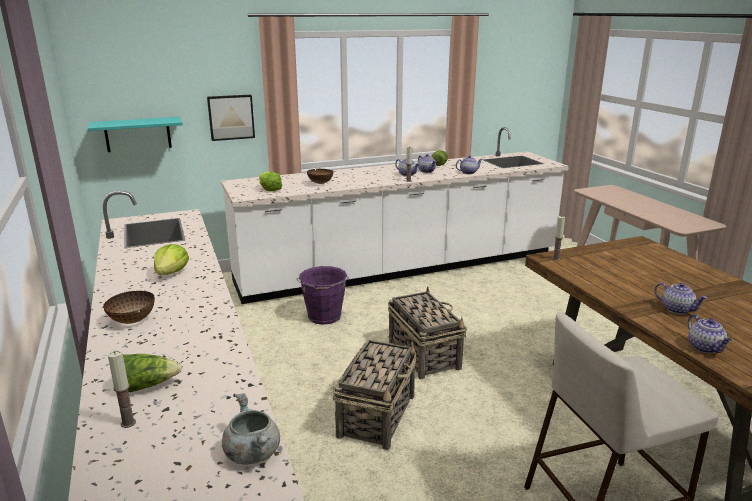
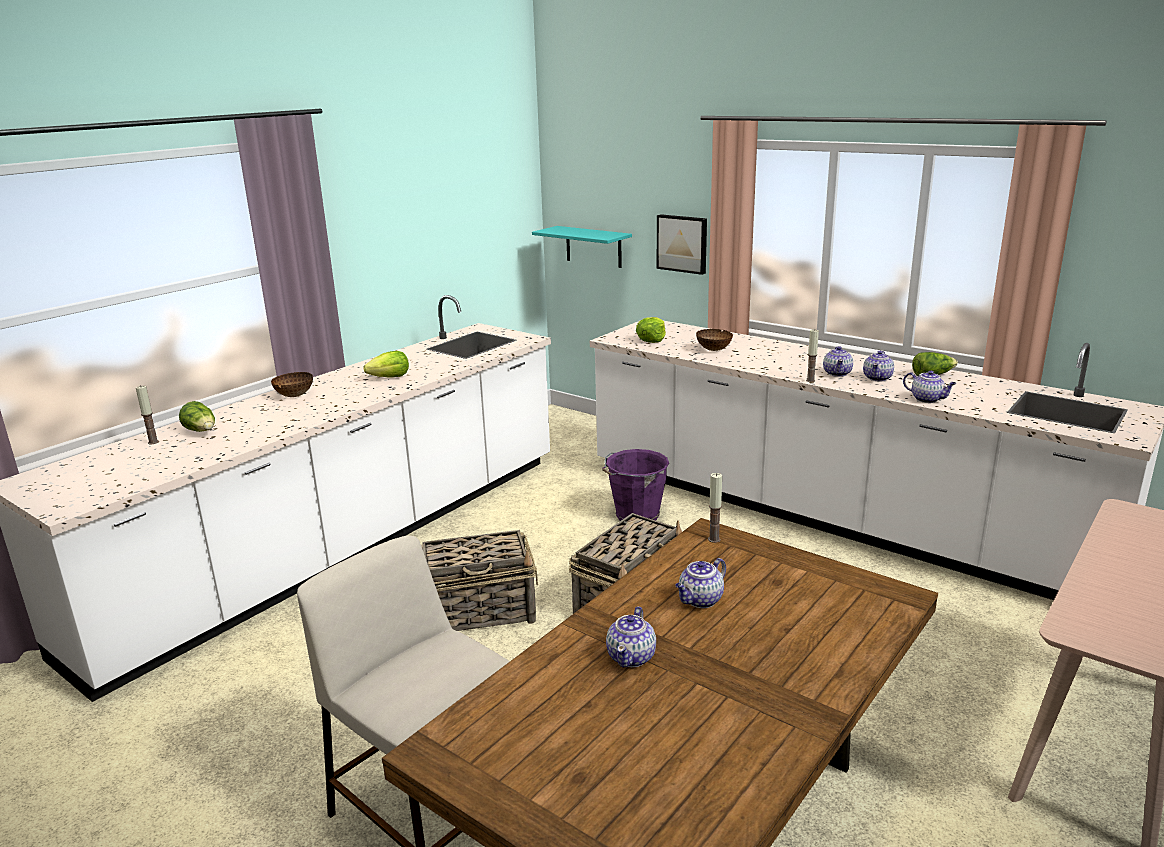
camera: 60 degrees right, 0 degrees up
(252, 453) = (128, 485): grey cooking pot -> none
(705, 348) = (516, 692): teapot -> teapot (700, 600)

